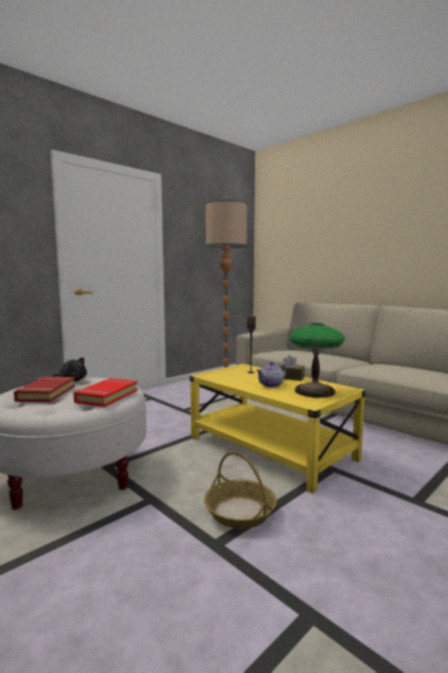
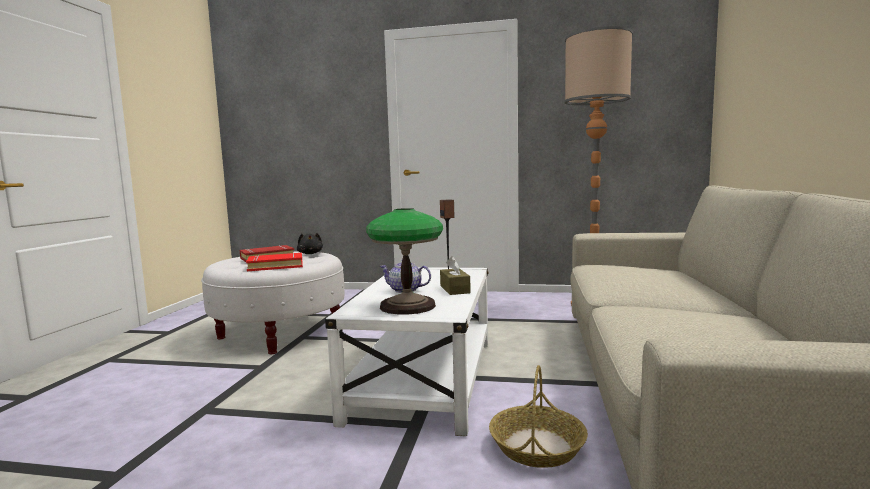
camera: 55 degrees right, 0 degrees up
(239, 512) = (265, 404): basket -> basket (537, 446)
(270, 448) = (424, 379): yellow coffee table -> white coffee table

